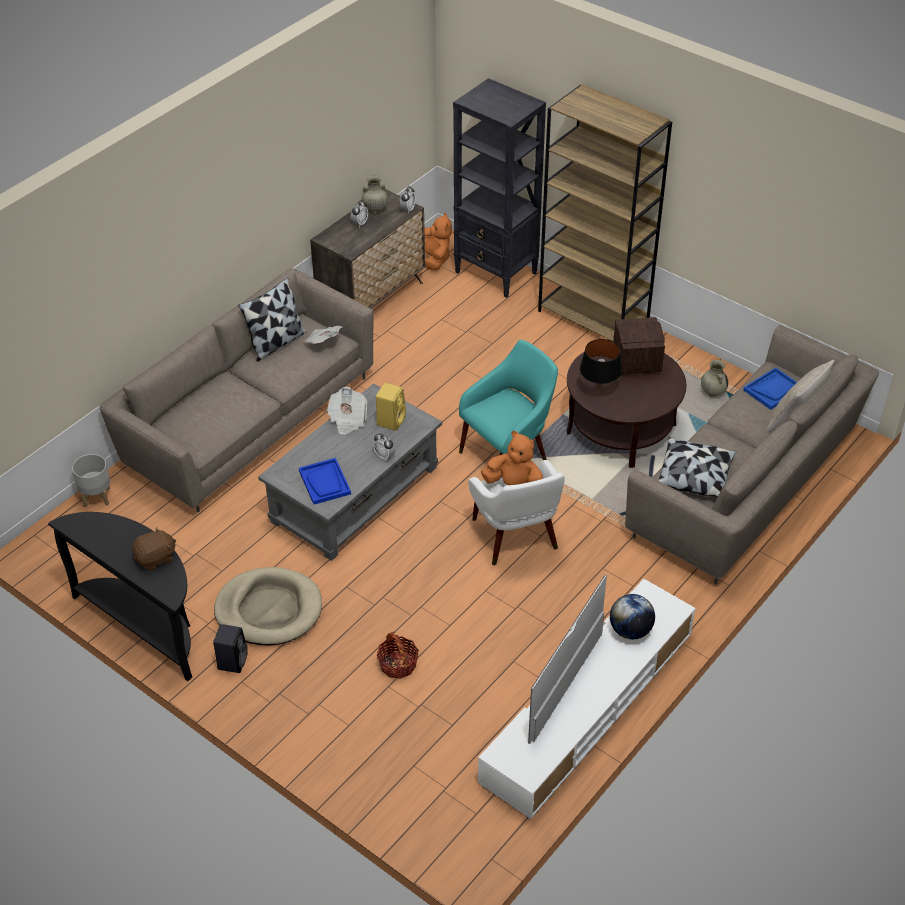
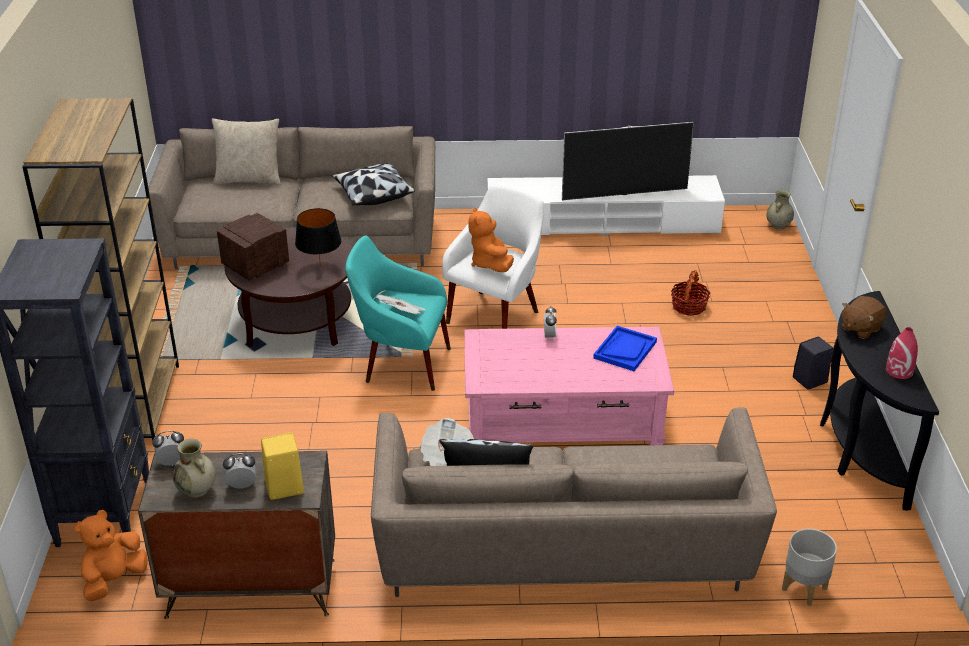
camera: 130 degrees left, 10 degrees down
(98, 538) = (899, 371): none -> red vase
(156, 558) = (860, 328): brown plush toy -> brown plush toy turned 60 degrees counterclockwise
(269, 609) = (742, 392): beige dog bed -> none
(347, 419) = (534, 380): newspaper -> newspaper (402, 315)
(355, 494) = (562, 420): grey coffee table -> pink coffee table
(391, 420) = (501, 356): yellow speaker -> yellow speaker (283, 488)
(630, 630) = (543, 191): globe -> none
(712, 392) = (191, 296): beige vase -> beige vase (778, 226)
(772, 389) = (221, 198): blue tray -> none

